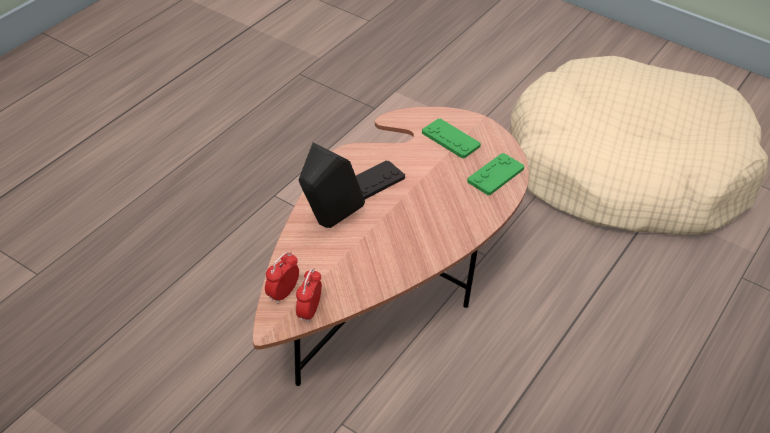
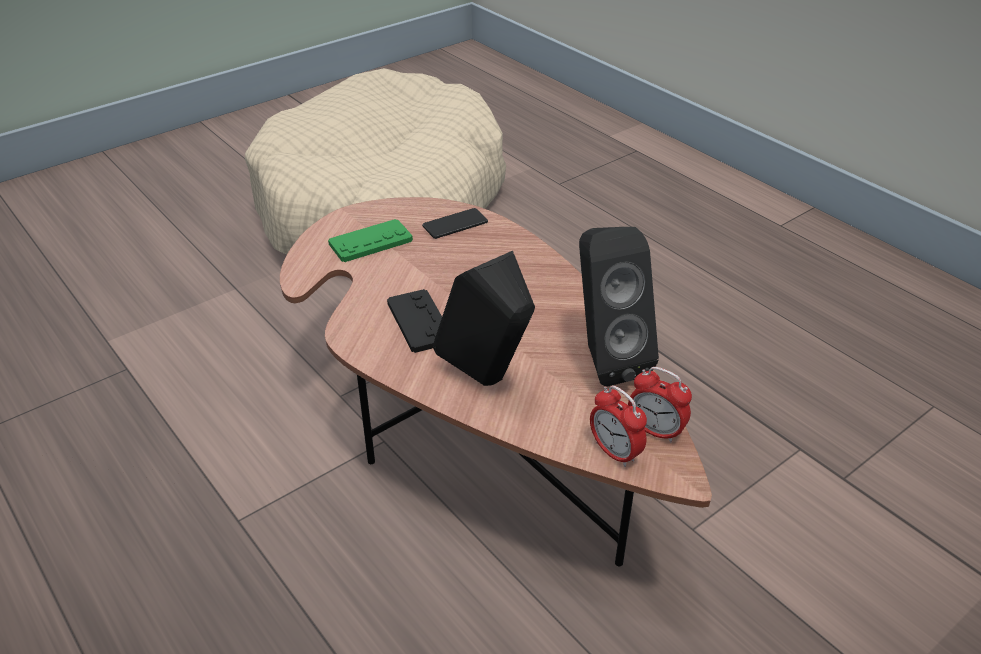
camera: 70 degrees left, 5 degrees down
(371, 278) = (604, 359): none -> black speaker
(495, 175) = (455, 224): green game controller -> phone

